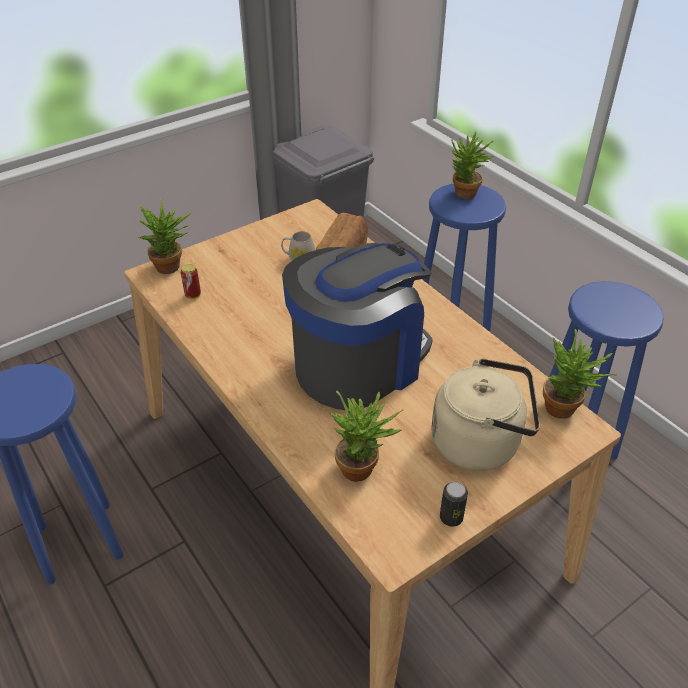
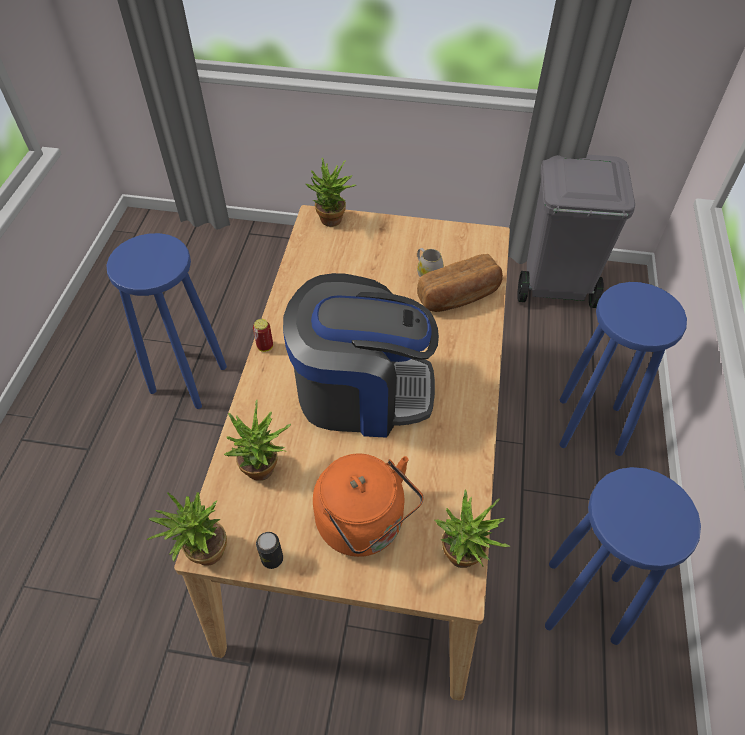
camera: 45 degrees right, 10 degrees up
(193, 295) = (320, 254): can -> can (265, 347)
(464, 196) = (646, 304): potted plant -> potted plant (202, 554)
(480, 442) = (365, 525): beige kettle -> orange kettle

